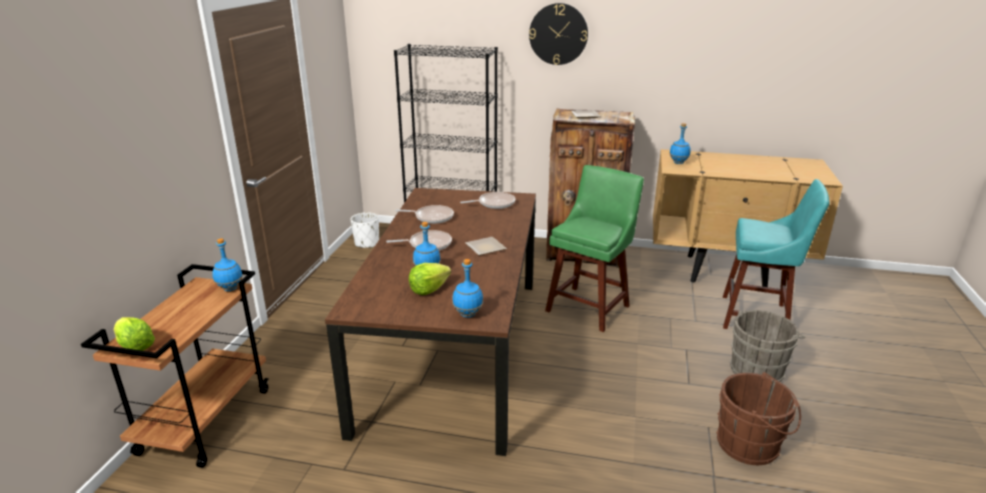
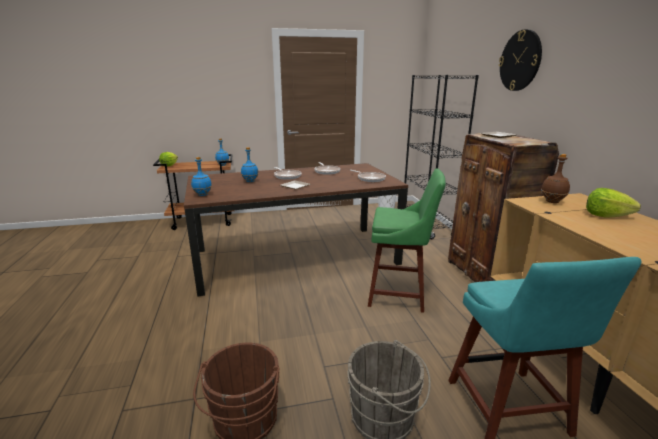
camera: 65 degrees right, 5 degrees down
(429, 289) = (229, 184): lettuce -> lettuce (606, 216)
(678, 163) = (552, 202): blue bottle -> brown bottle

